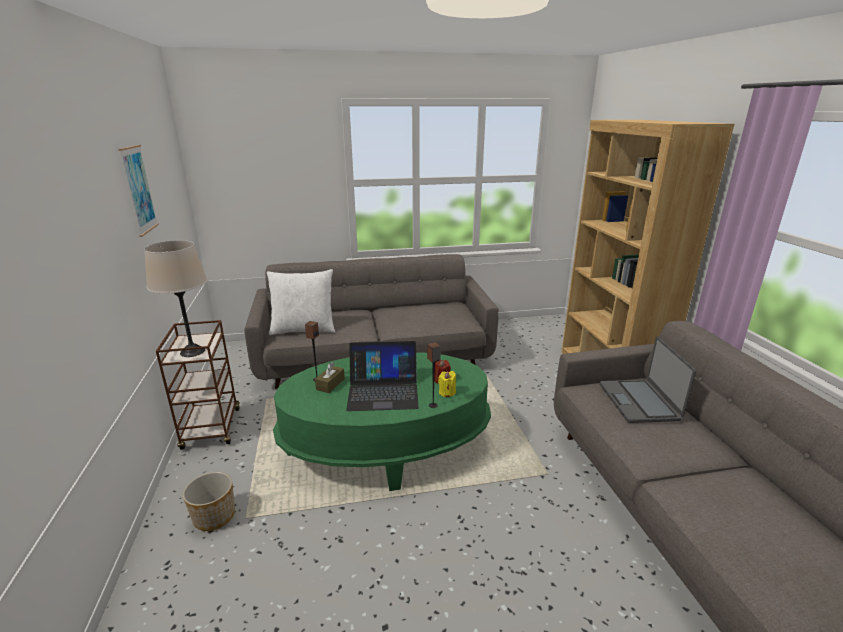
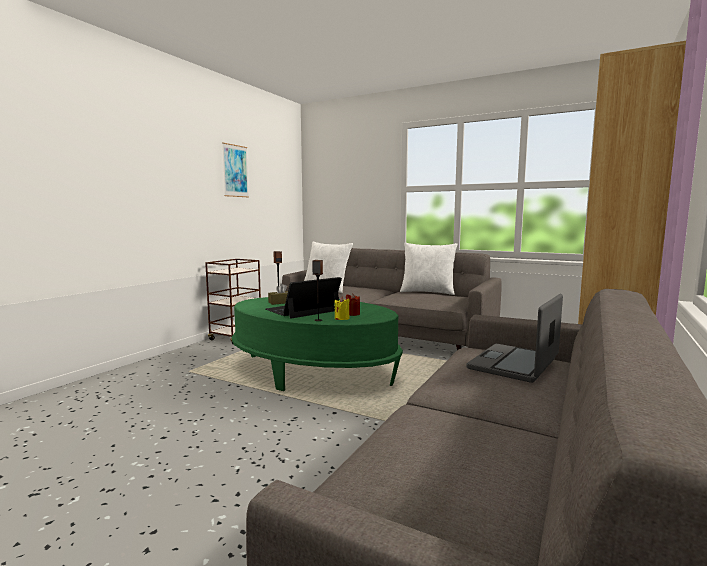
camera: 40 degrees right, 15 degrees down
(192, 351) = (228, 271): beige table lamp -> none
(214, 516) = (178, 366): planter -> none
(383, 391) = (303, 310): laptop -> laptop turned 105 degrees clockwise
(413, 305) = (427, 292): none -> white pillow

